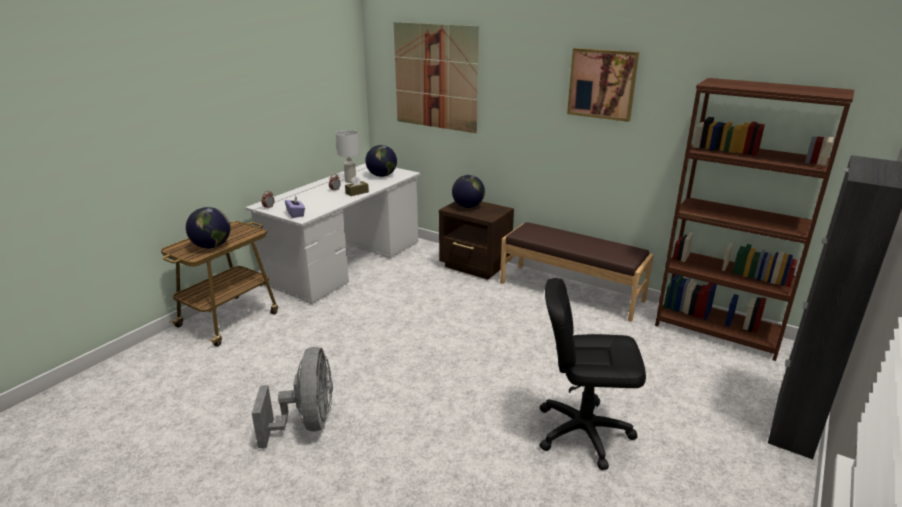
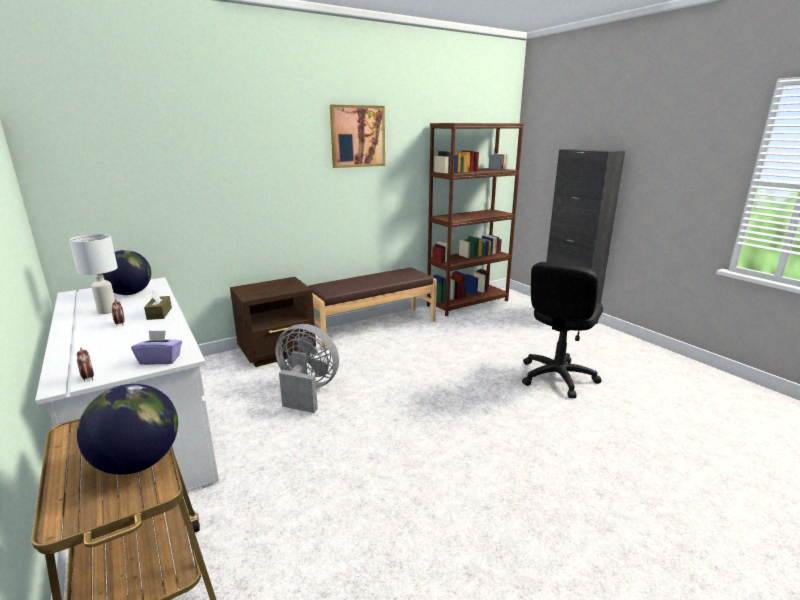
camera: 65 degrees left, 5 degrees down
(307, 423) = (491, 536): grey fan -> grey fan (306, 391)
(435, 77) = (161, 150): picture -> none
(468, 206) = (259, 289): globe -> none

